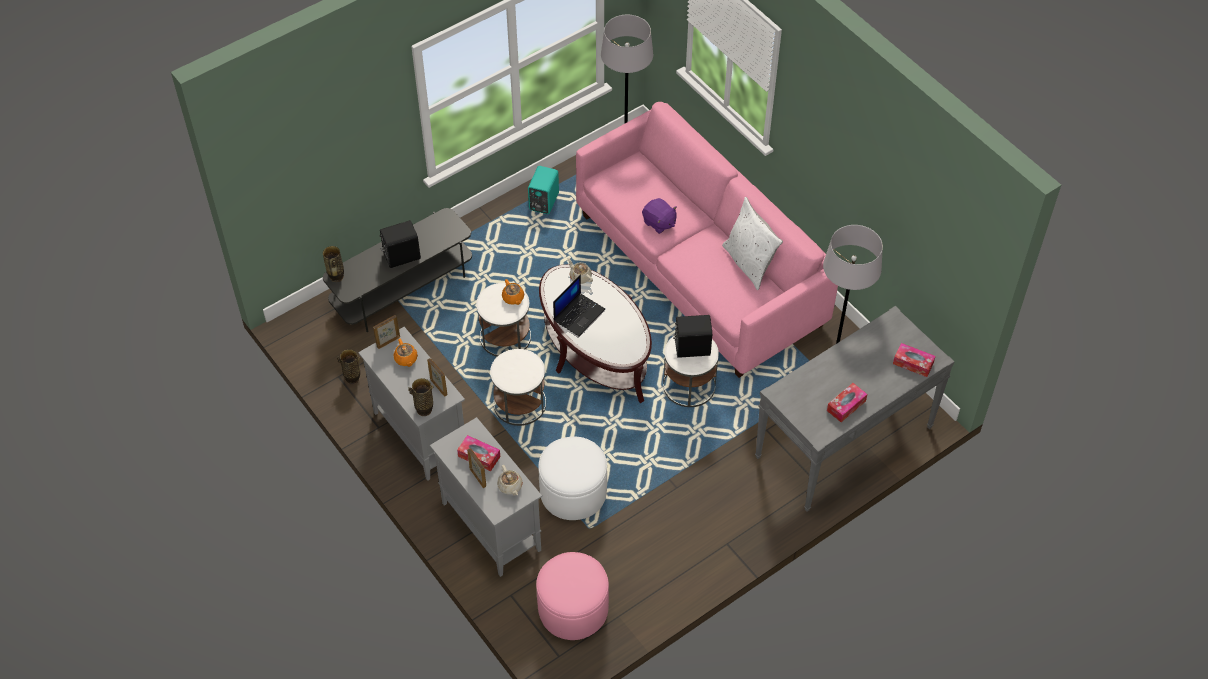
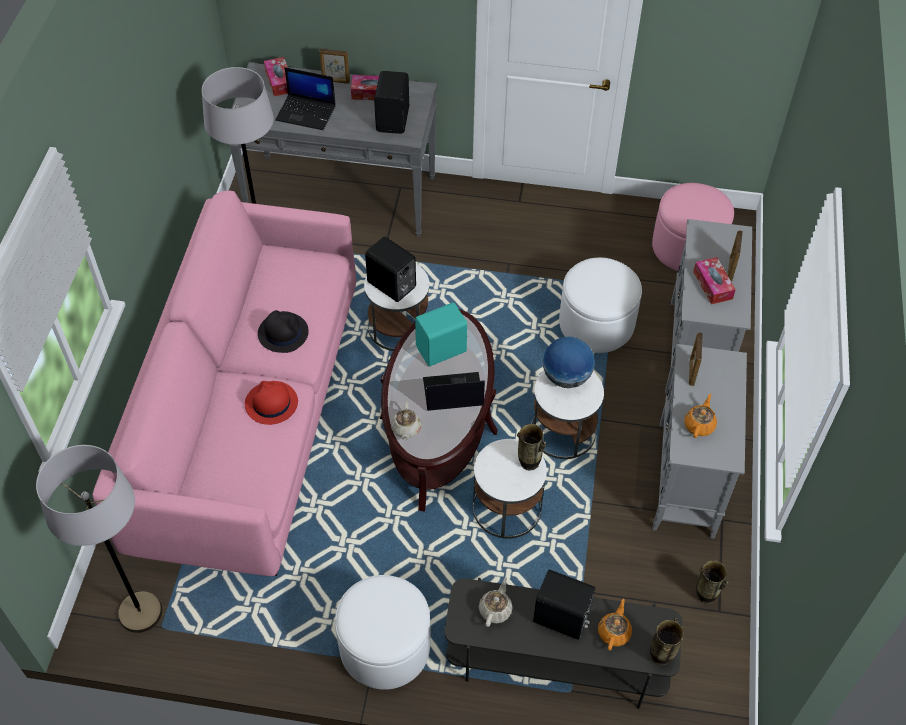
camera: 135 degrees left, 0 degrees up
(388, 342) = (702, 458): picture frame -> picture frame (336, 81)
(424, 410) = (726, 362): vase -> vase (529, 463)
(493, 230) = (385, 646): none -> white ottoman
(510, 486) = (708, 243): beige teapot -> beige teapot (495, 609)
(513, 298) = (495, 464): orange teapot -> orange teapot (614, 632)
(526, 376) = (566, 377): none -> globe
(543, 202) = (294, 635): turquoise speaker -> turquoise speaker (442, 350)
(659, 223) = (271, 403): purple plush toy -> red hat
(704, 259) = (283, 332): none -> black hat
(749, 263) = (250, 298): white pillow -> none
(804, 397) = (394, 119): none -> black speaker
(862, 356) = (307, 113): none -> laptop

